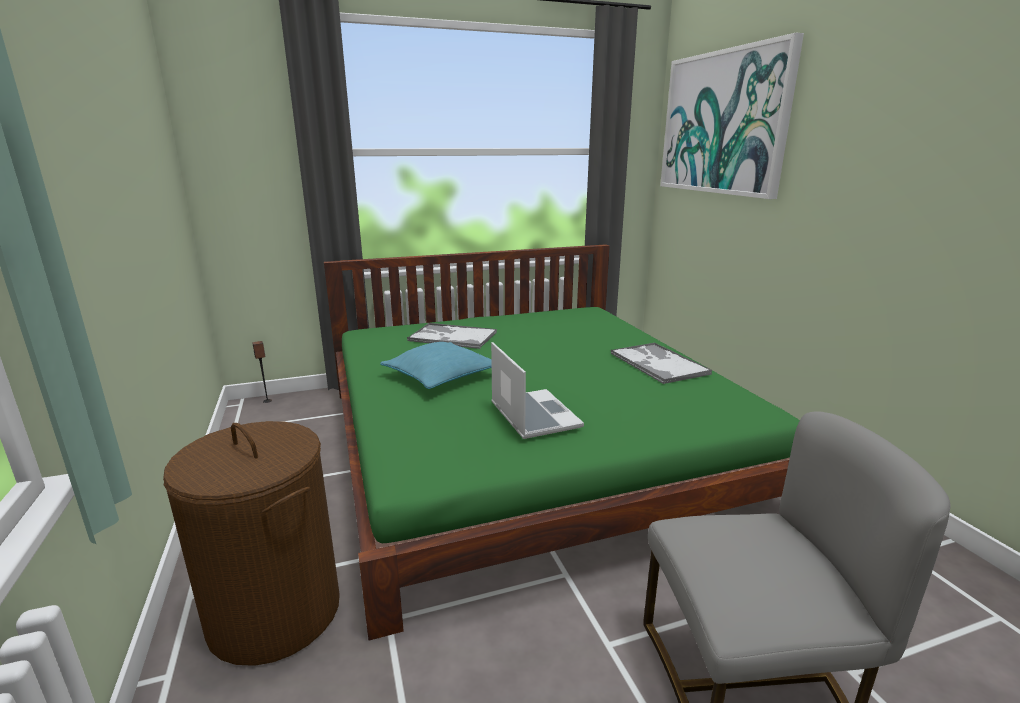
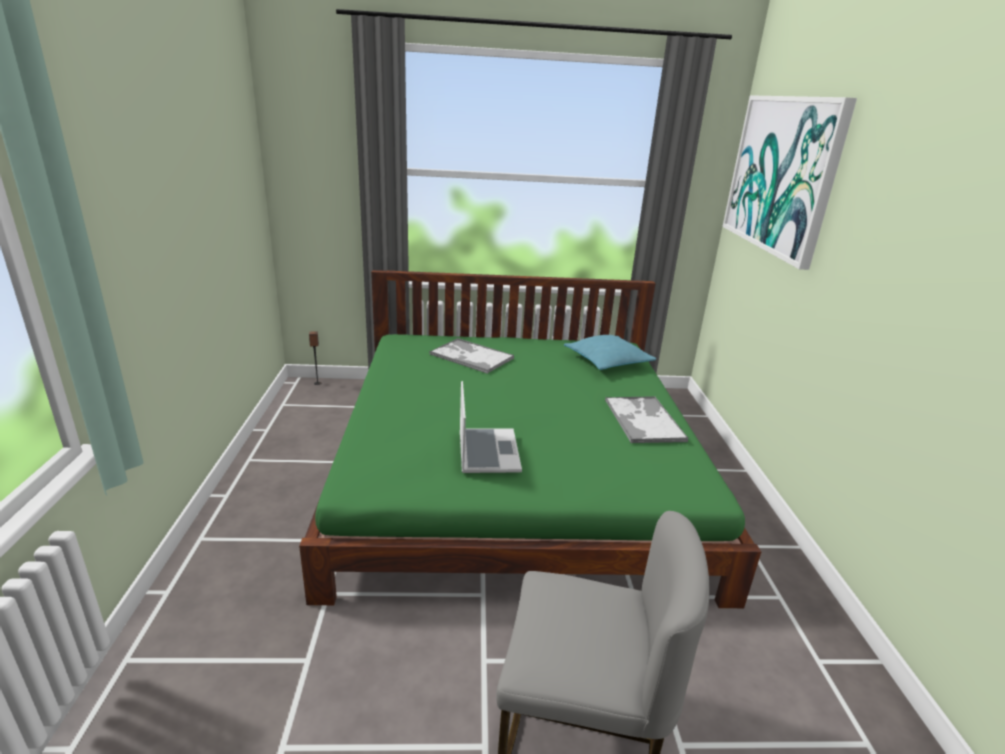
camera: 15 degrees right, 5 degrees up
(276, 613) = (252, 566): brown laundry basket -> none
(440, 376) = (435, 396): turquoise pillow -> turquoise pillow (607, 361)

